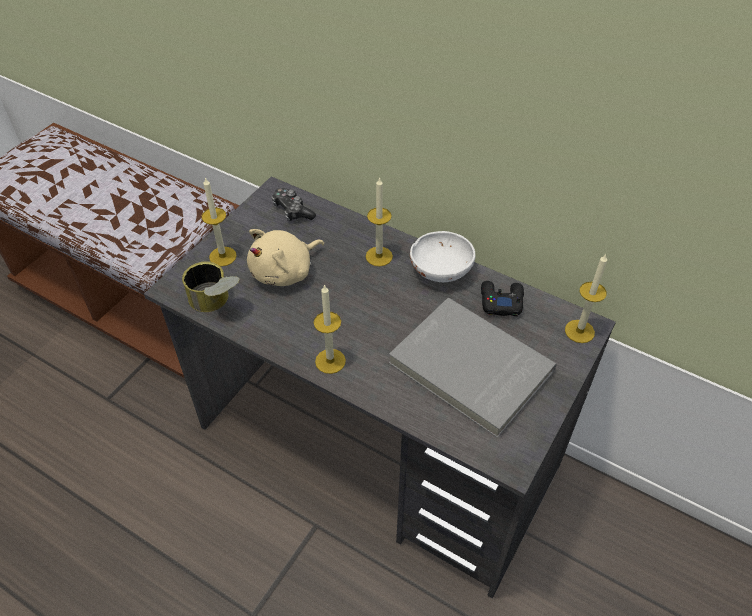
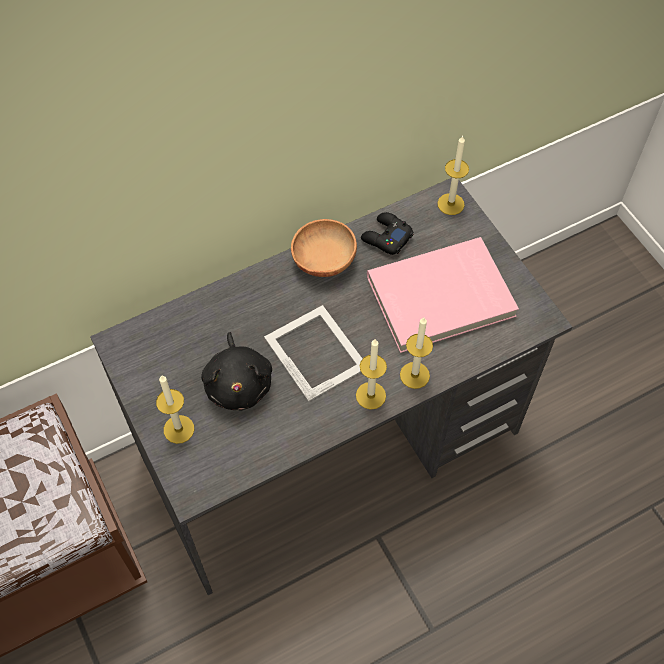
camera: 60 degrees left, 10 degrees up
(216, 303) = (240, 460): can -> none
(285, 272) = (238, 383): beige plush toy -> black plush toy
(292, 210) = (158, 340): game controller -> none
(348, 305) = (315, 351): none -> picture frame
(379, 256) = (273, 298): candle -> candle (414, 375)
(440, 270) = (322, 260): white bowl -> brown bowl
(469, 369) = (441, 299): grey book -> pink book

